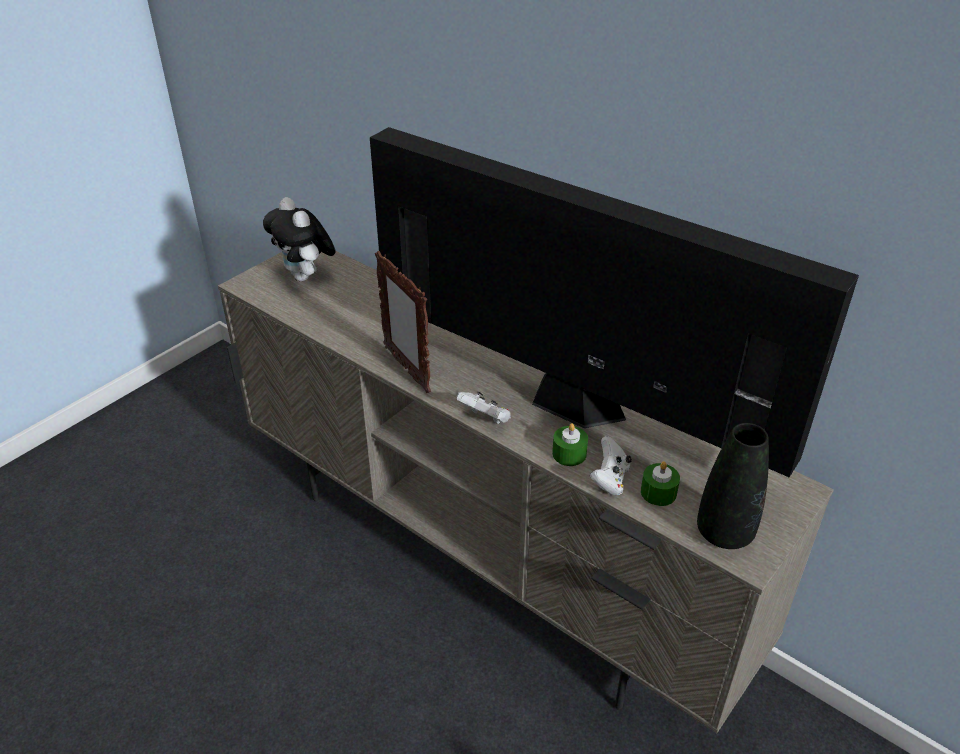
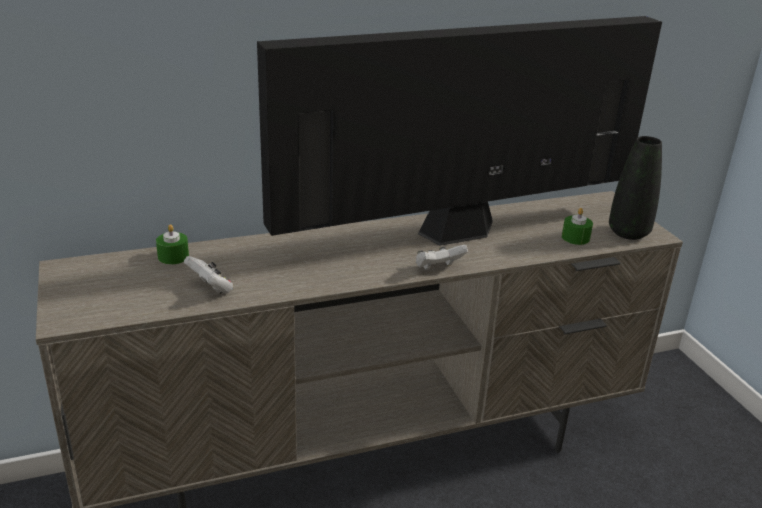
camera: 60 degrees left, 10 degrees down
(305, 277) = (111, 283): plush toy -> none
(406, 369) = (333, 279): picture frame -> none
(569, 454) = (509, 252): green candle -> green candle (173, 256)
(609, 479) = (549, 248): white game controller -> white game controller (211, 288)

